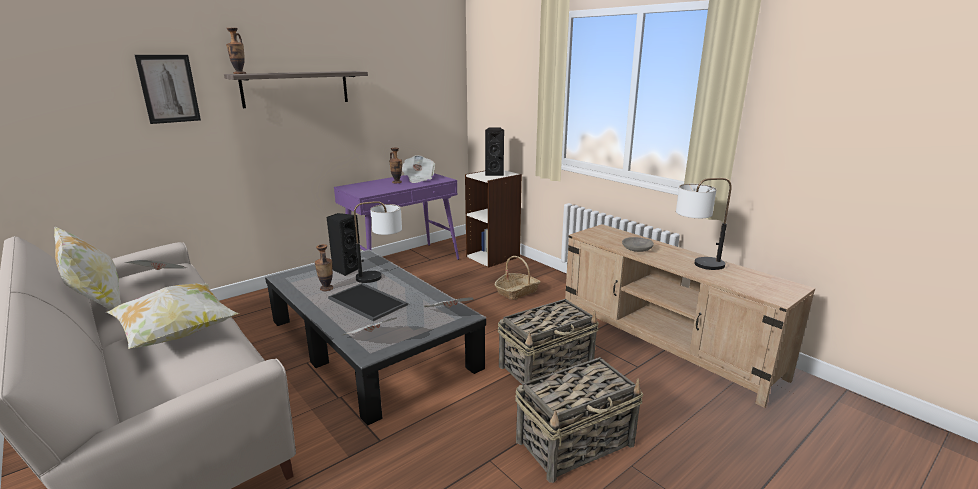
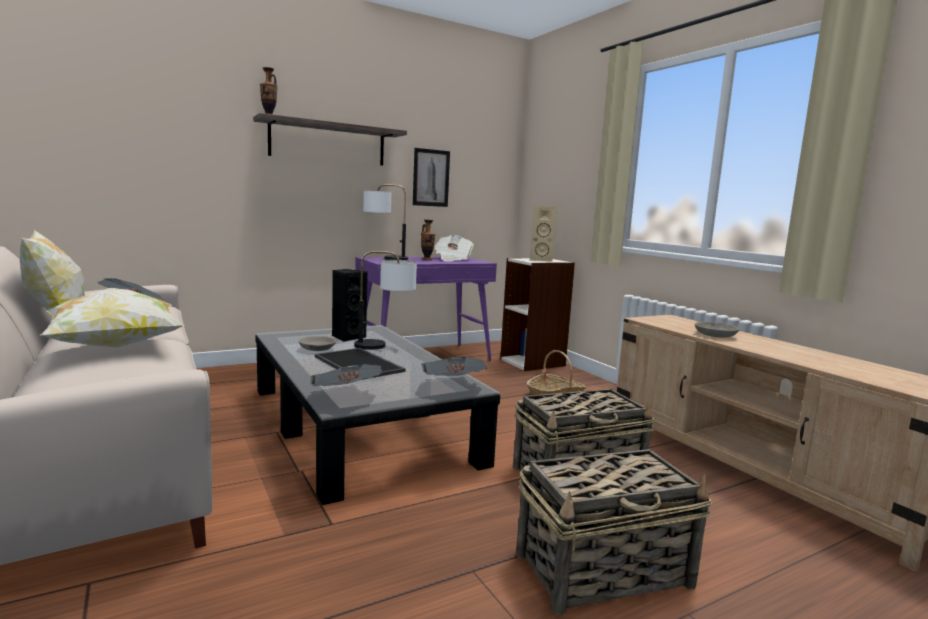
camera: 10 degrees right, 10 degrees down
(169, 89) = (194, 124): picture -> picture (431, 178)
(326, 288) = (317, 349): vase -> grey bowl
(494, 174) = (542, 260): black speaker -> beige speaker
(695, 265) = (800, 355): table lamp -> table lamp (384, 258)

